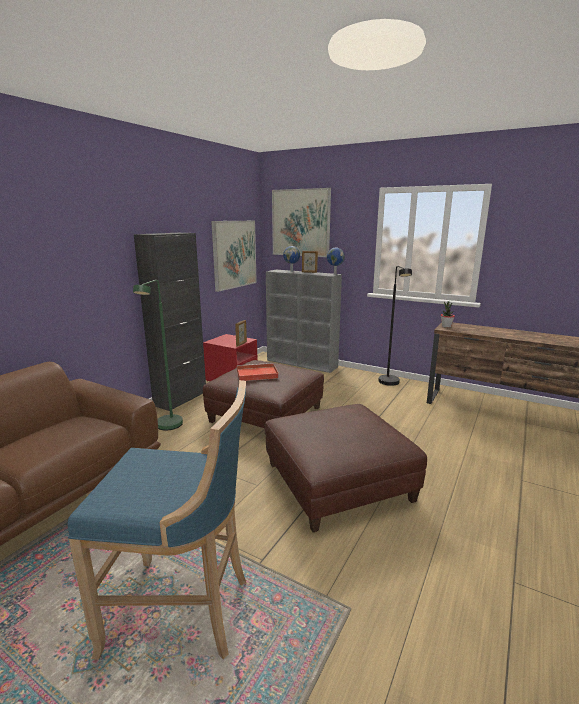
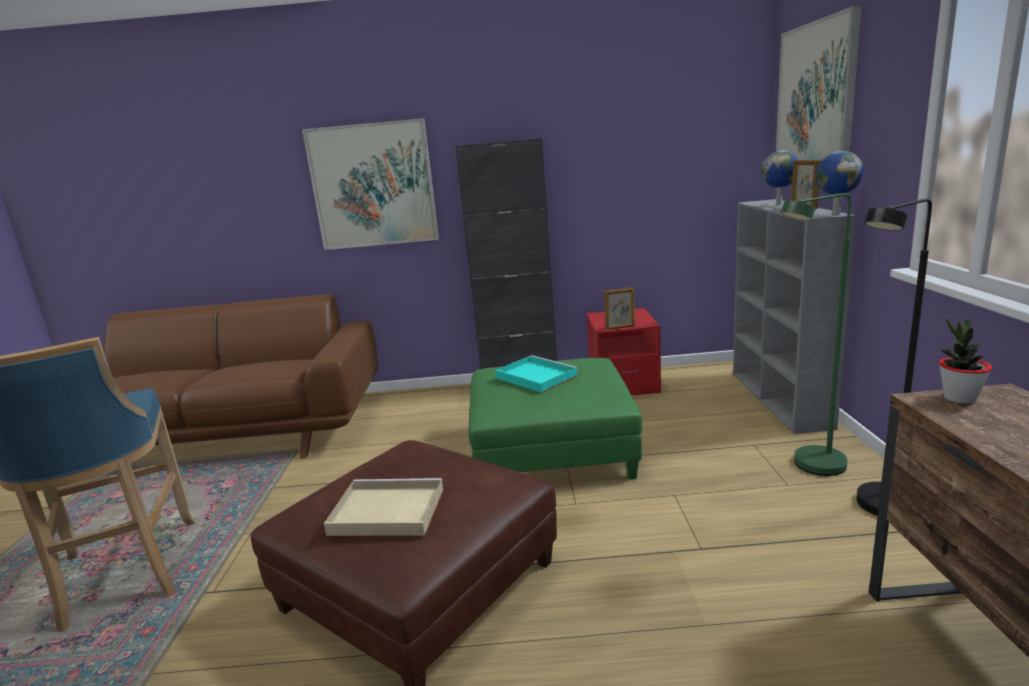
camera: 60 degrees right, 0 degrees up
(166, 427) = (443, 413): green floor lamp -> green floor lamp (810, 467)
(234, 254) = (682, 170): picture -> picture (373, 185)
(256, 374) = (534, 376): red tray -> turquoise tray
(265, 415) = (551, 450): brown ottoman -> green ottoman
(353, 436) = (385, 512): none -> beige tray

